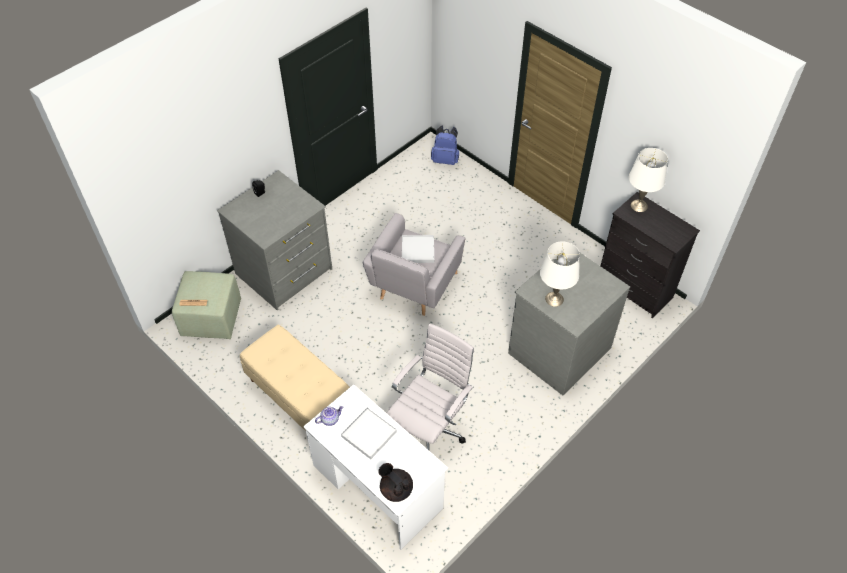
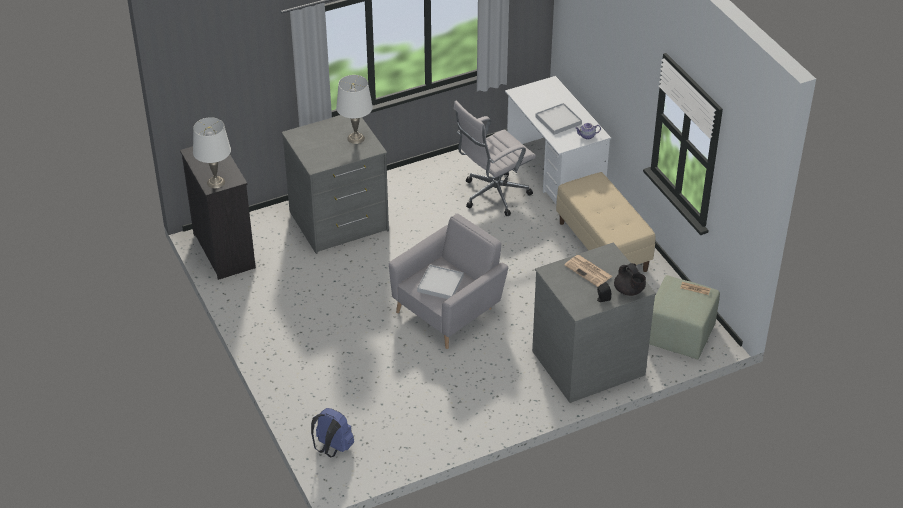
camera: 160 degrees left, 10 degrees down
(278, 215) = (589, 271): none -> newspaper
(396, 489) = (550, 88): black teapot -> black teapot (629, 291)

